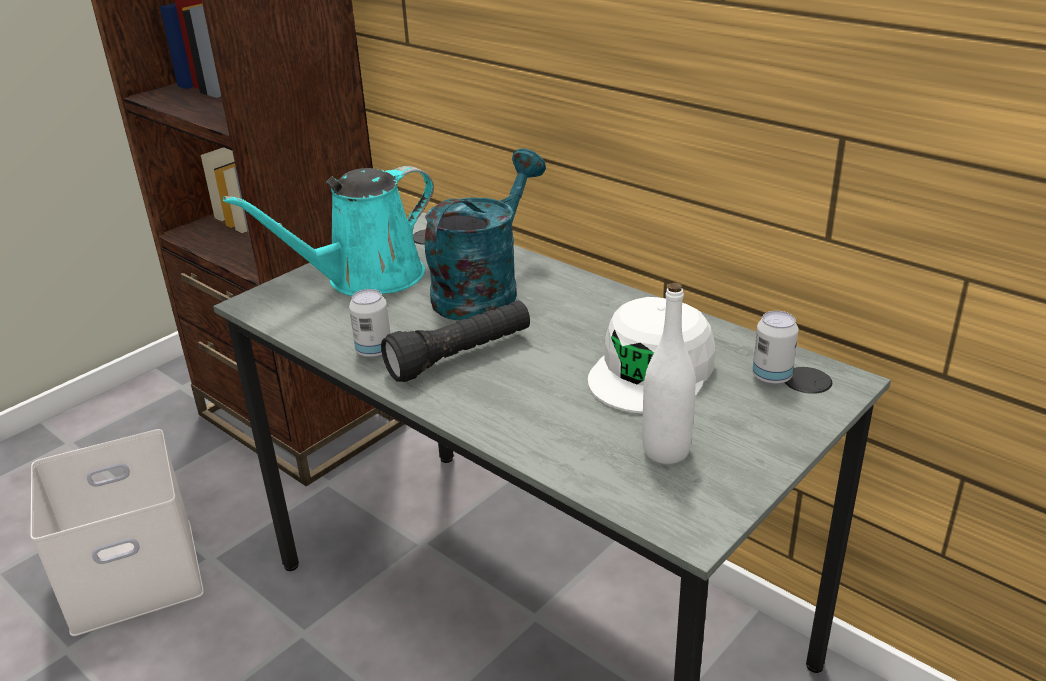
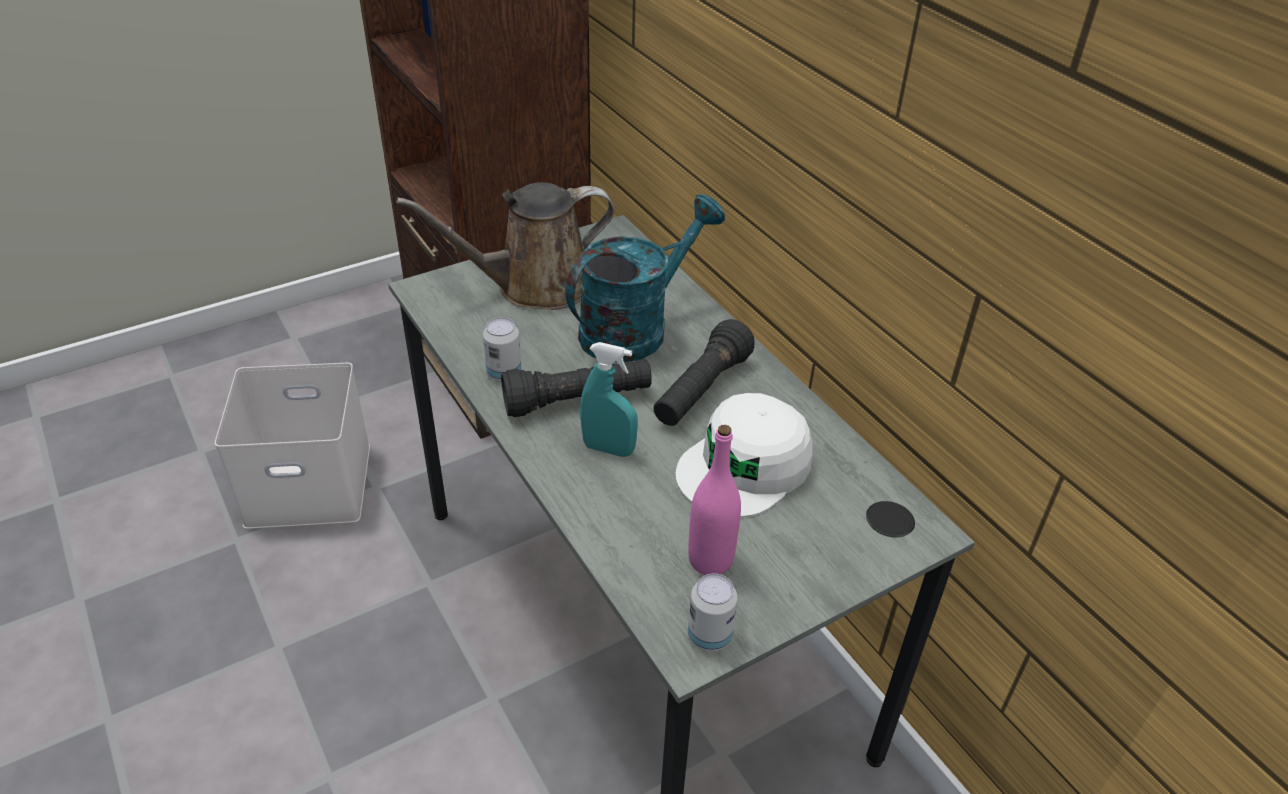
camera: 15 degrees right, 10 degrees up
(366, 279) = (534, 286): turquoise watering can -> brown watering can
(513, 387) = (608, 449): none -> turquoise spray bottle
(575, 323) = (701, 391): none -> black flashlight
(666, 451) = (710, 560): white bottle -> pink bottle
(771, 377) = (856, 506): can -> can (709, 636)

